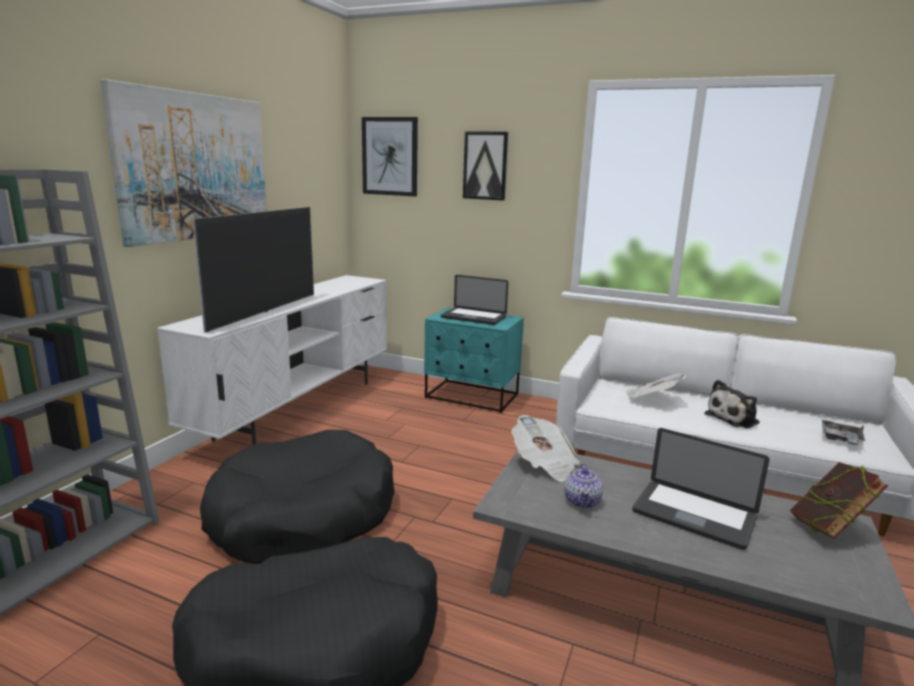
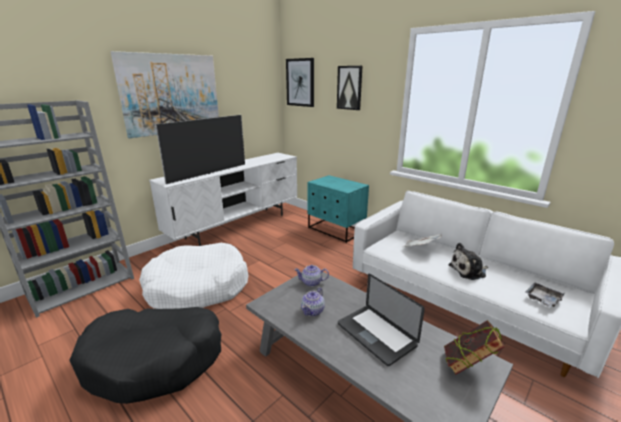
camera: 20 degrees right, 5 degrees up
(302, 515) = (197, 287): black dog bed -> white dog bed
(473, 317) = (337, 183): laptop -> none
(544, 464) = (311, 282): newspaper -> teapot

